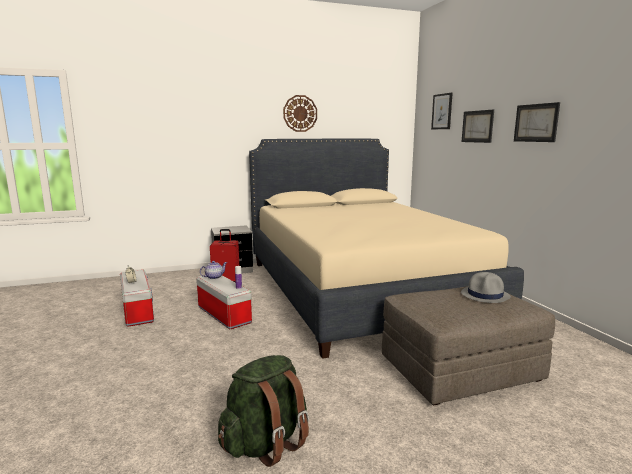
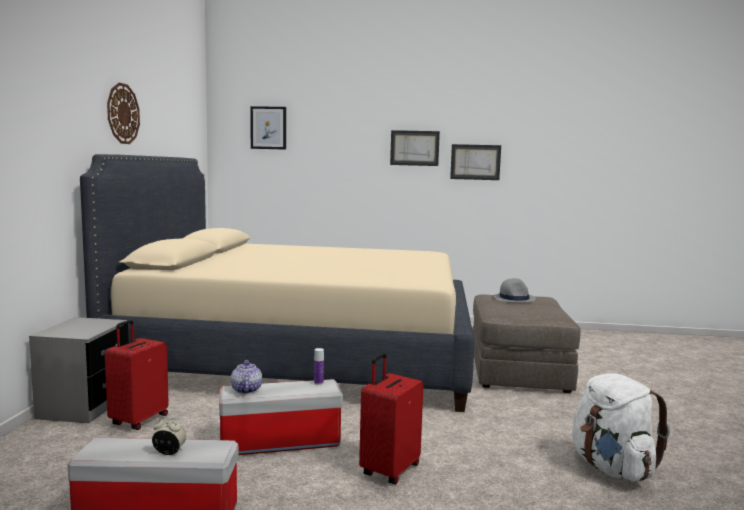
camera: 65 degrees left, 5 degrees down
(208, 349) = (389, 470): none -> red suitcase
(266, 443) = (612, 468): green backpack -> white backpack
(477, 126) = (334, 148): picture -> picture (475, 162)

